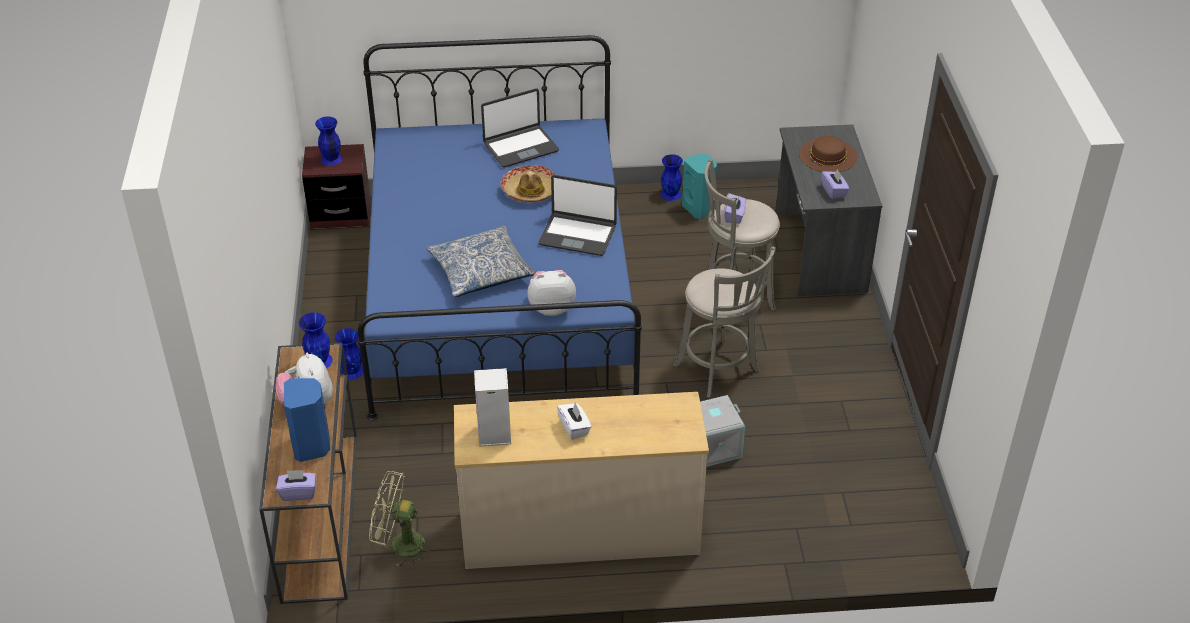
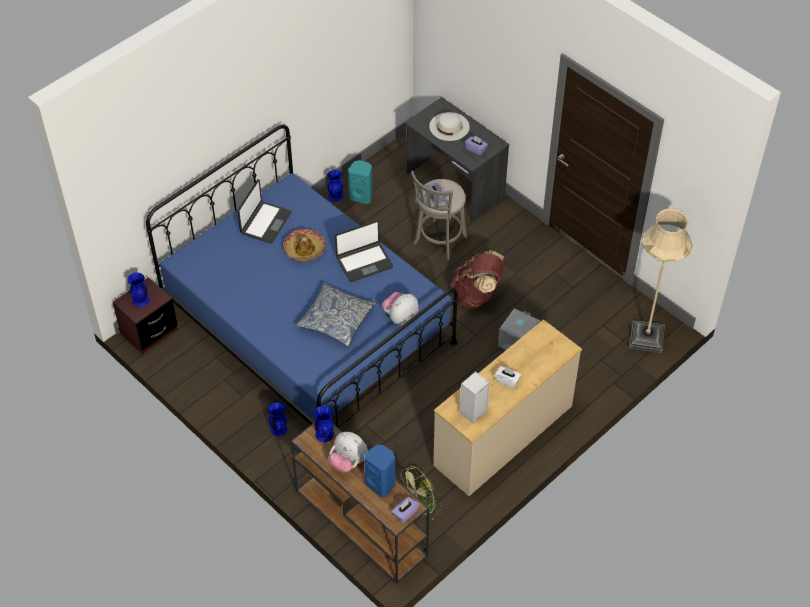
camera: 40 degrees left, 10 degrees up
(719, 371) = (476, 295): grey stool -> brown backpack
(828, 155) = (449, 126): brown hat -> white hat
(885, 540) = (646, 338): none -> beige floor lamp

